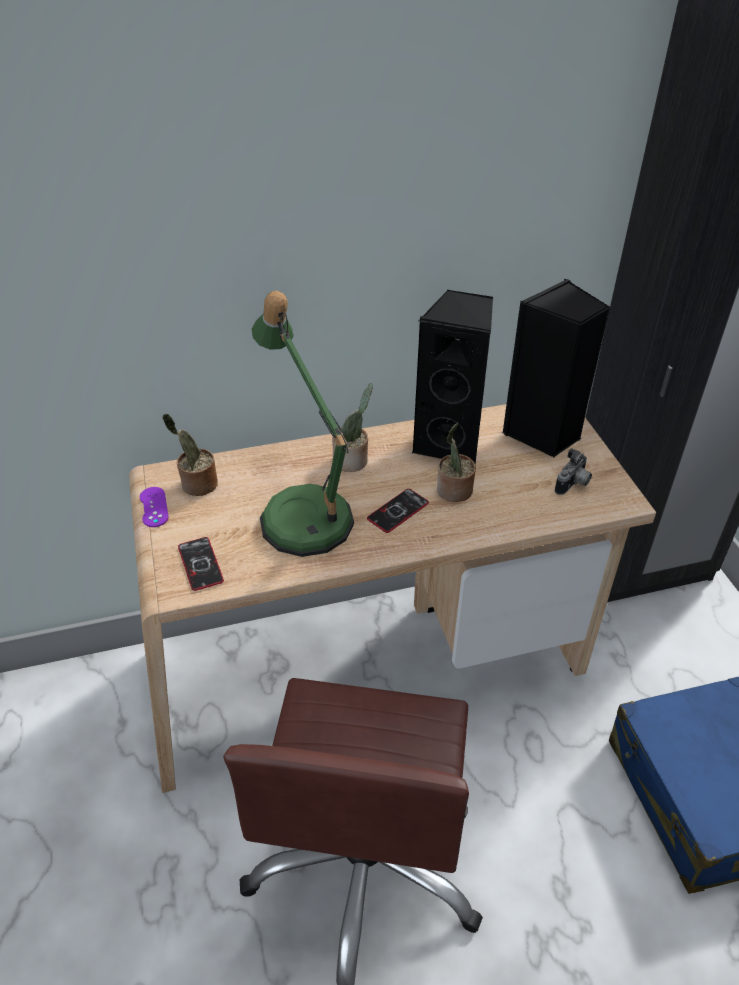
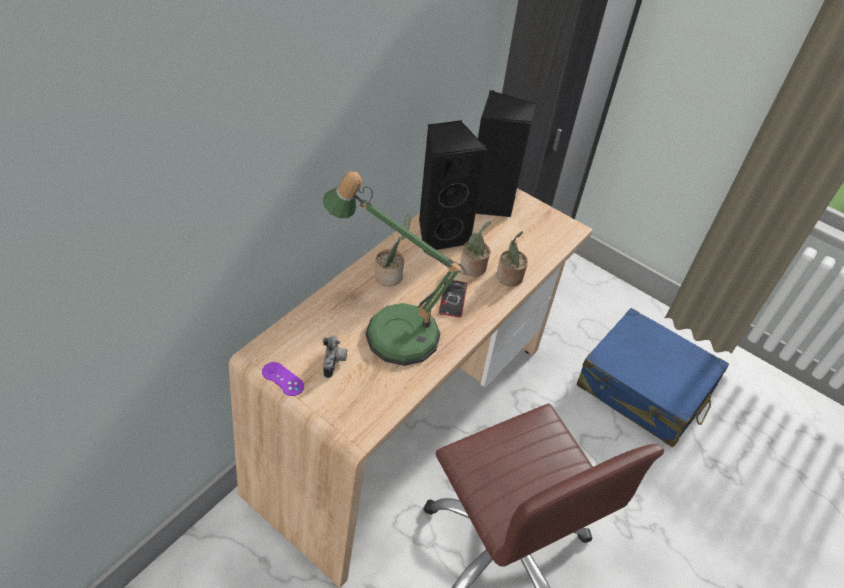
camera: 40 degrees left, 5 degrees up
(197, 485) = (298, 346): potted plant -> potted plant (509, 278)
(200, 564) = (361, 403): phone -> none
(573, 485) = (536, 231): camera -> camera (335, 362)

